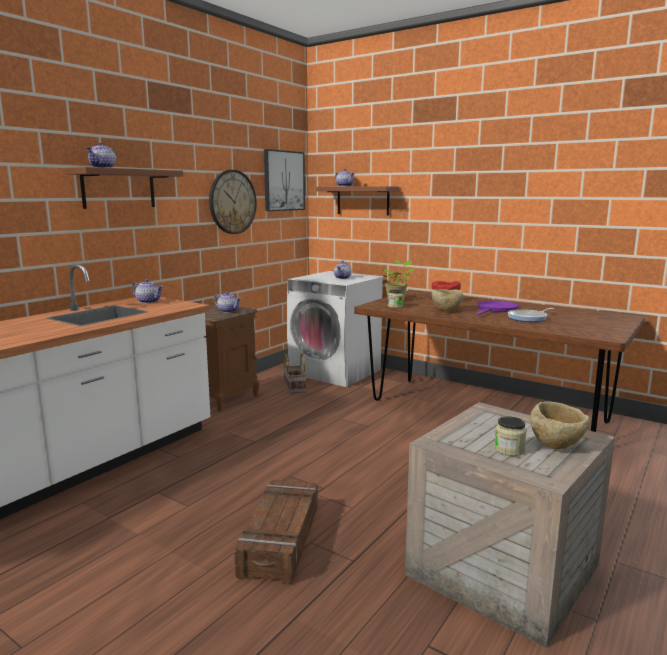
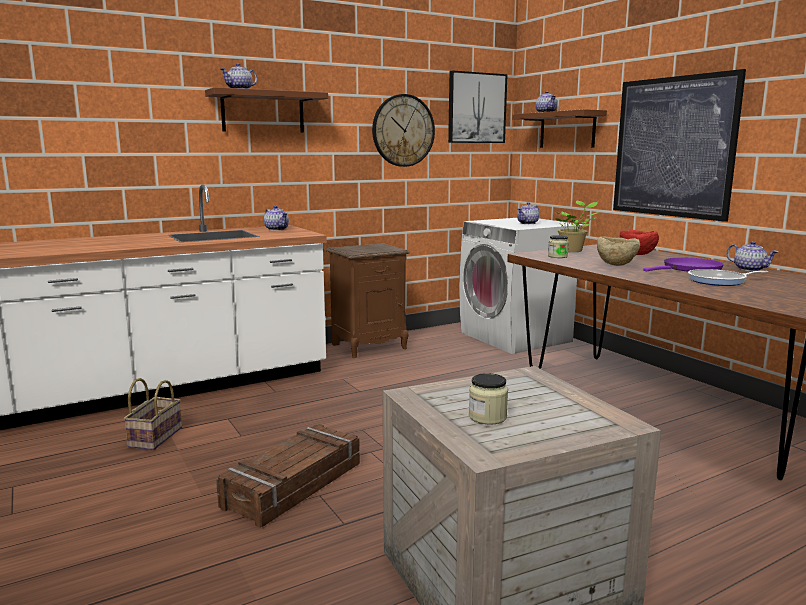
camera: 25 degrees right, 0 degrees up
(228, 311) = (375, 249): teapot -> teapot (750, 269)
(294, 388) = (452, 346): basket -> basket (155, 436)
(458, 217) = (673, 147): none -> picture
(557, 445) = (559, 424): beige bowl -> none

